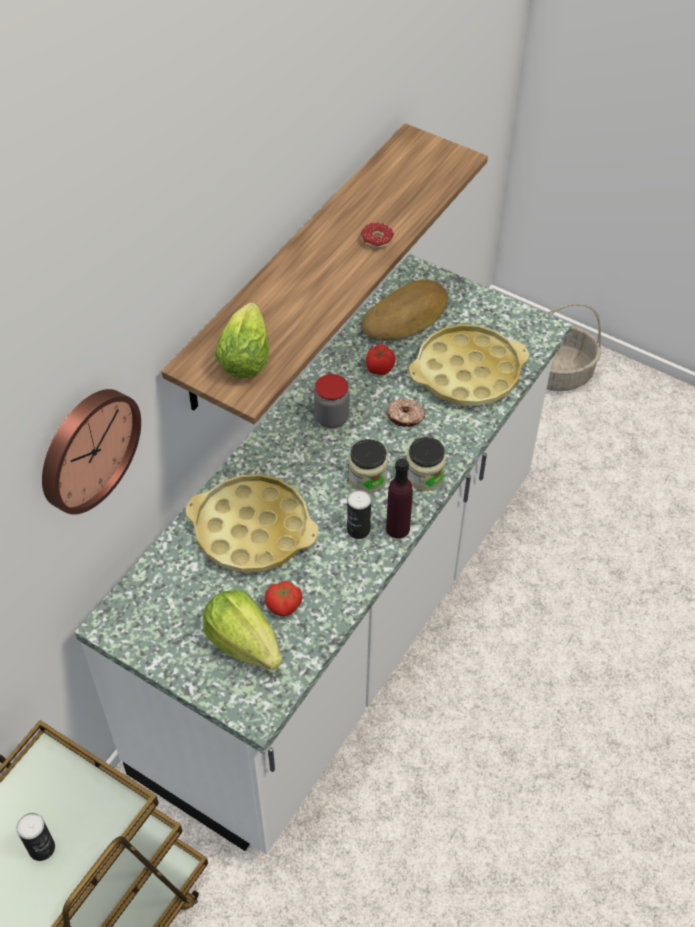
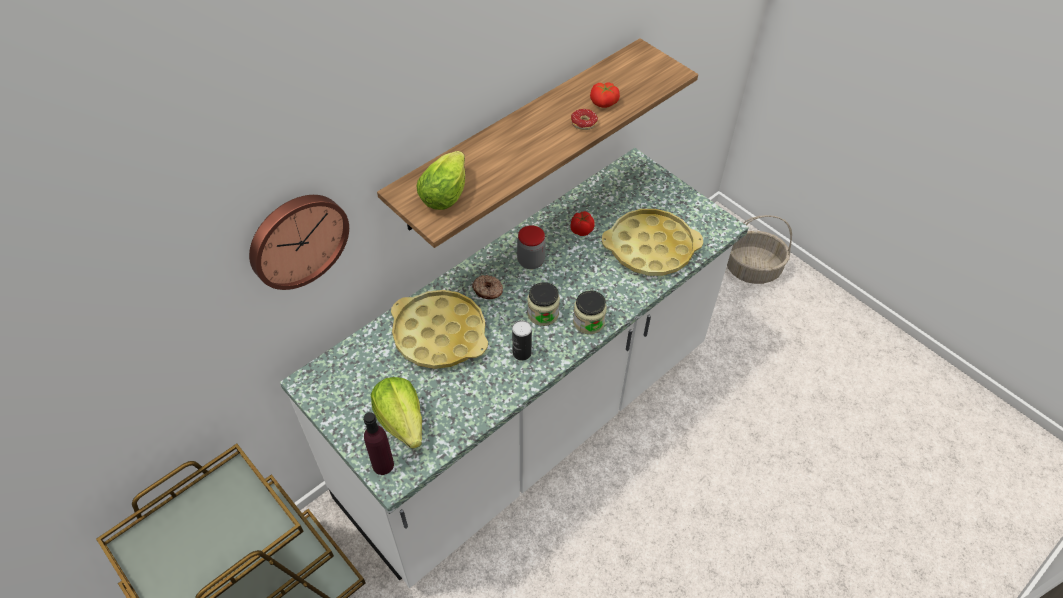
camera: 15 degrees right, 0 degrees up
(42, 848) = (205, 543): can -> none
(284, 605) = (443, 399): tomato -> tomato (604, 103)
(398, 528) = (553, 359): purple bottle -> purple bottle (383, 465)
(405, 417) = (589, 272): donut -> donut (487, 291)
(406, 317) = (616, 195): bread -> none

